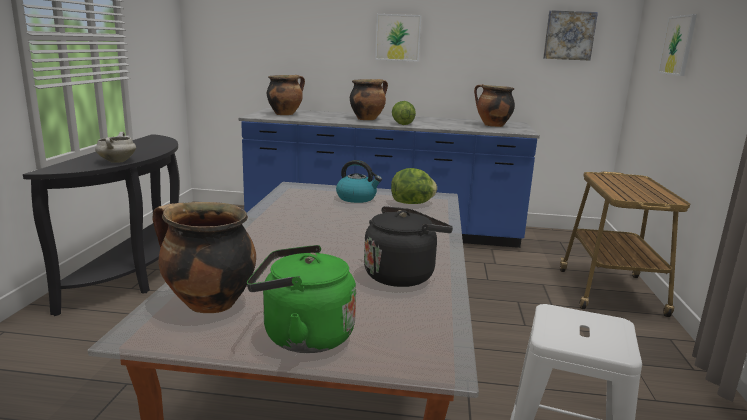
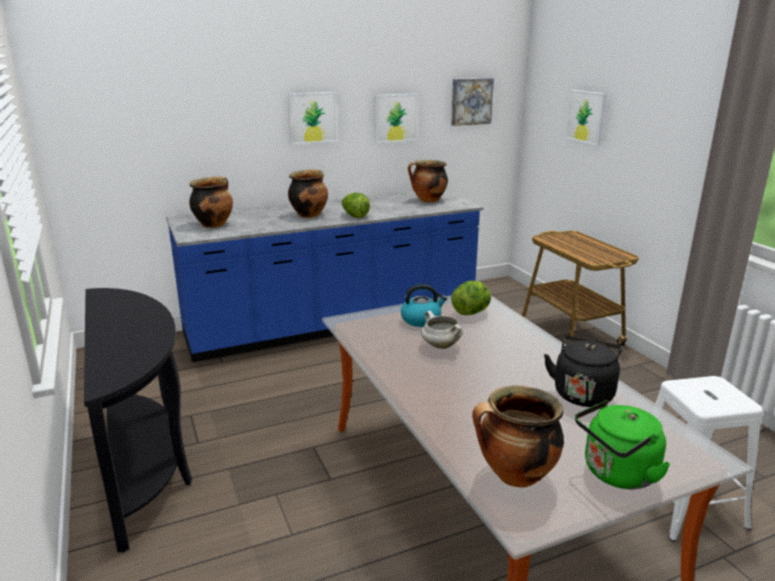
camera: 30 degrees left, 5 degrees up
(117, 161) = (149, 347): white cooking pot -> white cooking pot (440, 346)
(481, 45) = (395, 118): none -> picture

